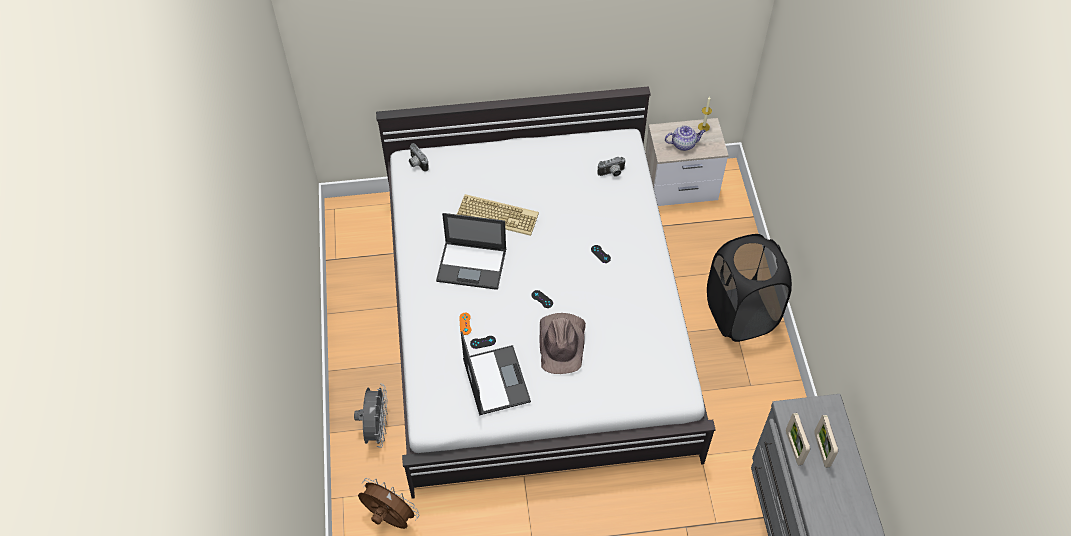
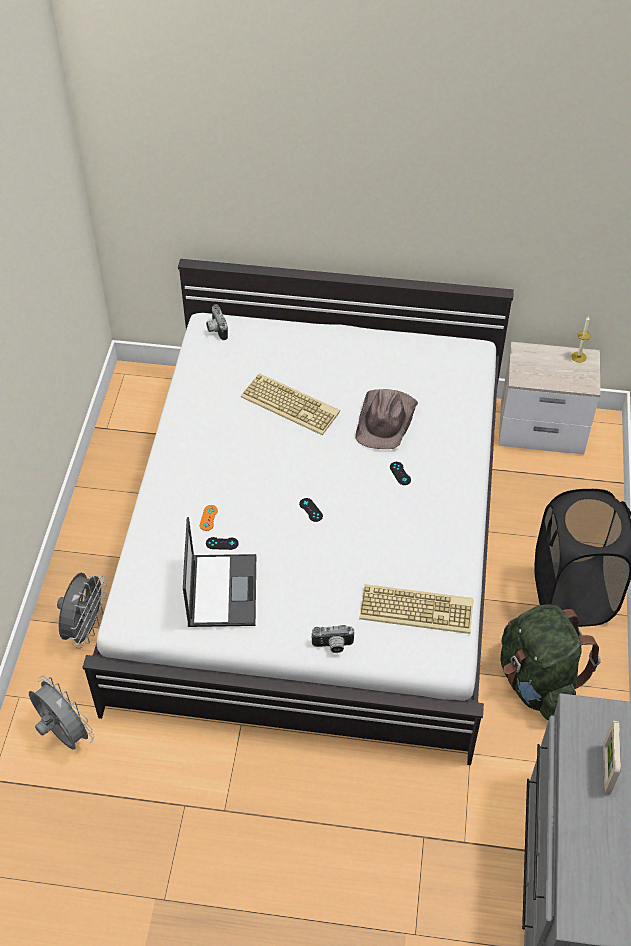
camera: 15 degrees right, 5 degrees down
(389, 518) = (64, 734): brown fan -> grey fan
(472, 265) = (241, 454): laptop -> none
(562, 343) = (318, 566): brown hat -> brown hat (386, 420)
(612, 173) = (444, 385): camera -> camera (333, 646)
(647, 359) = (417, 608): none -> keyboard
(684, 144) = (547, 371): teapot -> none
(734, 389) = (537, 682): none -> green backpack
(793, 448) = (569, 757): picture frame -> none

